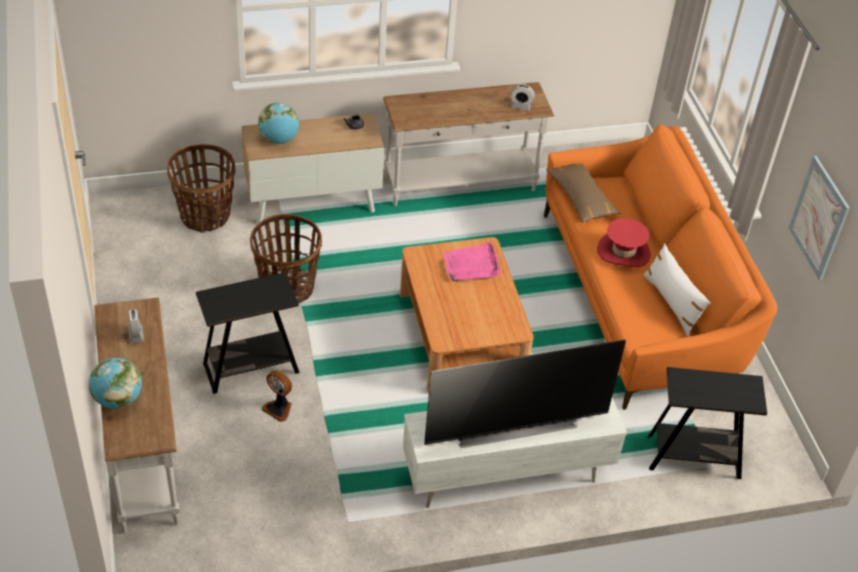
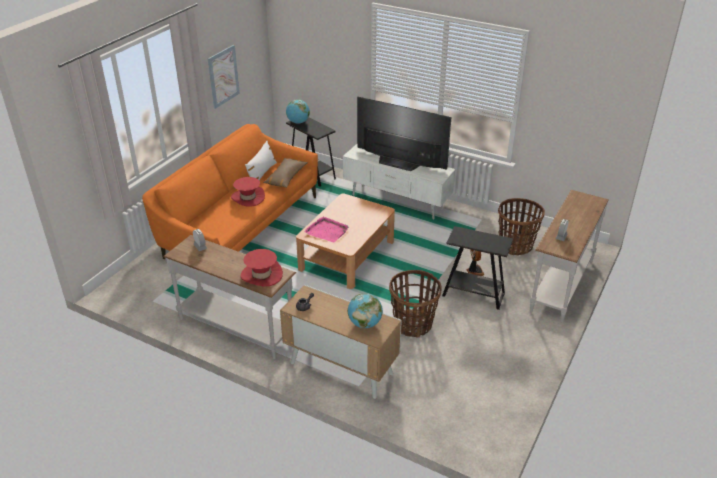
camera: 135 degrees left, 10 degrees down
(118, 399) = (588, 215): globe -> globe (298, 122)
(205, 215) = (422, 400): basket -> basket (515, 246)
(420, 109) = (261, 275): none -> red hat
(581, 198) = (224, 228): brown pillow -> brown pillow (286, 177)

